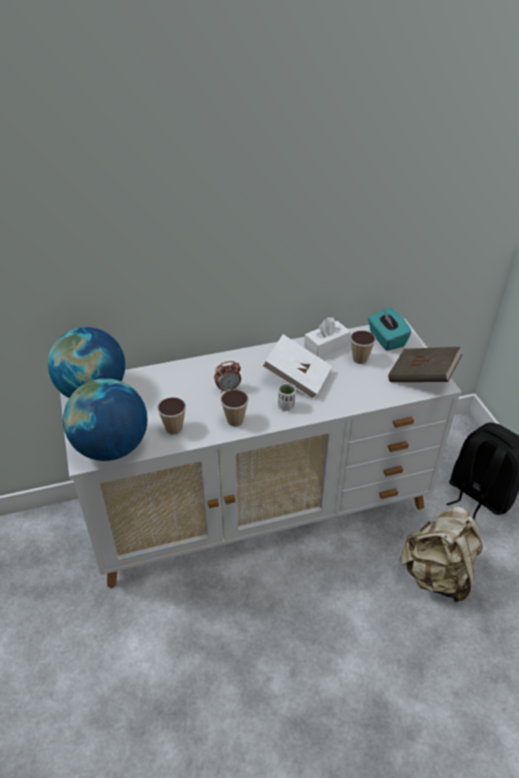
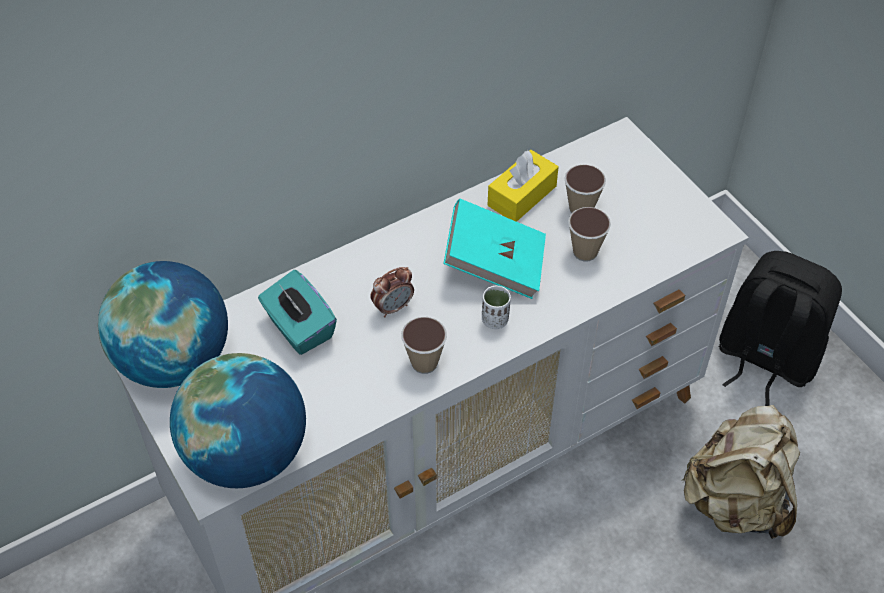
camera: 15 degrees left, 10 degrees up
(174, 428) = (333, 398): cup -> cup (585, 252)
(297, 378) = (495, 264): white book -> turquoise book
(326, 346) = (522, 196): white tissue box -> yellow tissue box
(386, 339) = (610, 163): turquoise tissue box -> turquoise tissue box (299, 328)
(422, 377) = (684, 223): brown book -> none

